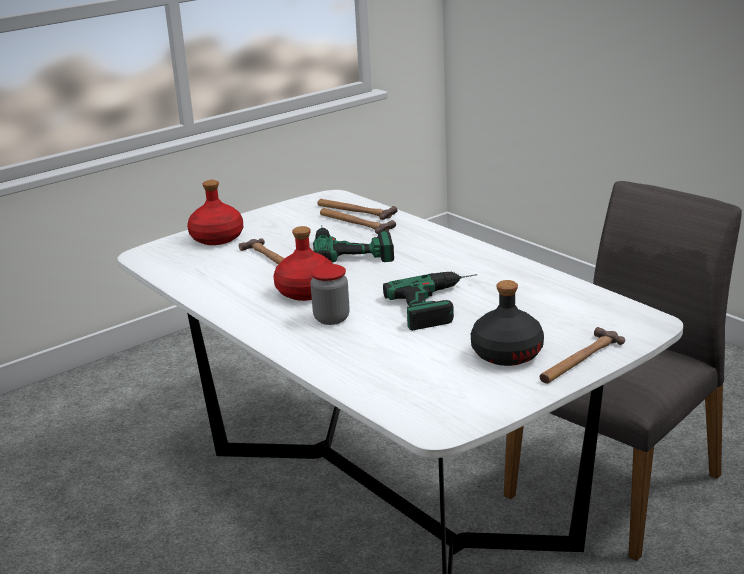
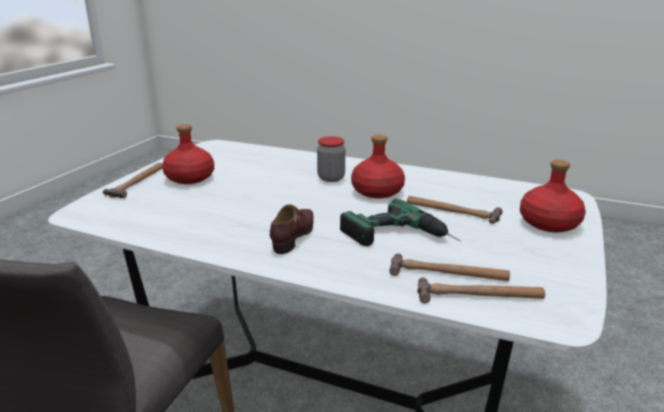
camera: 150 degrees right, 0 degrees up
(436, 264) = (295, 235): none -> brown shoe
(442, 304) = (258, 200): power drill -> none
(506, 354) = (190, 178): black bottle -> red bottle

